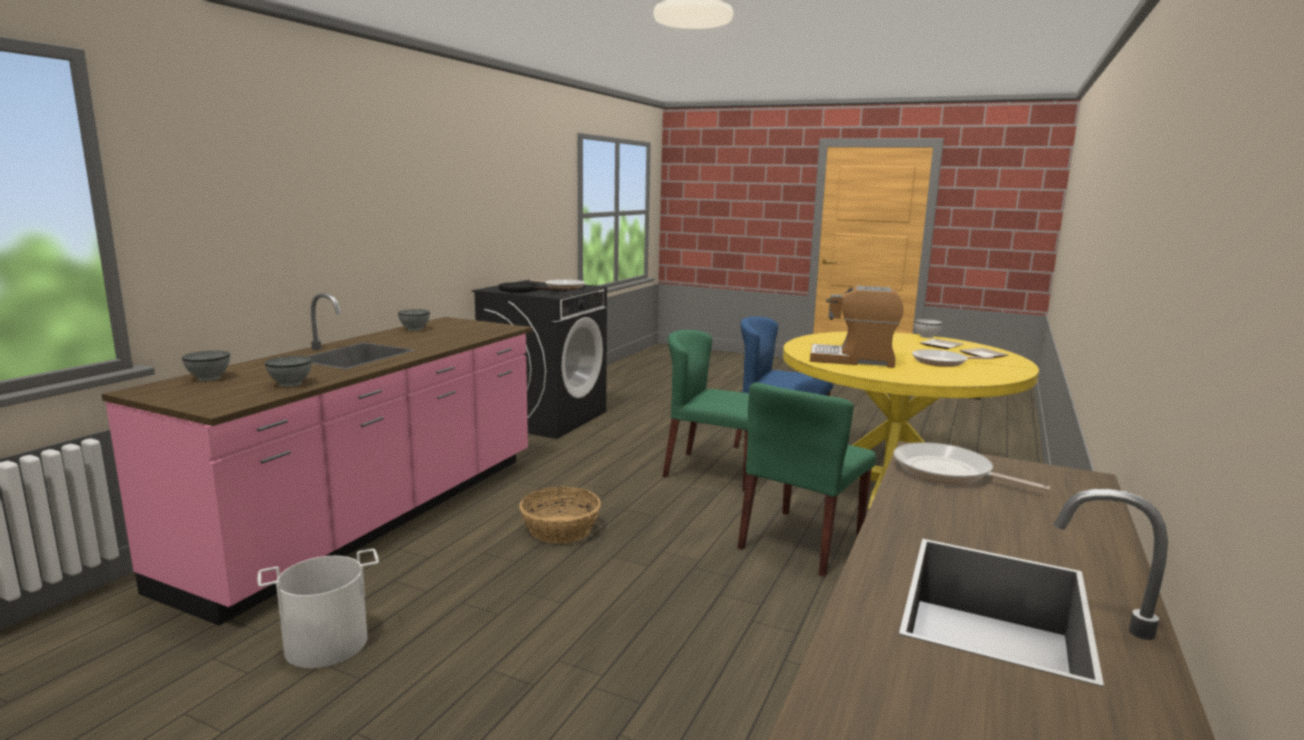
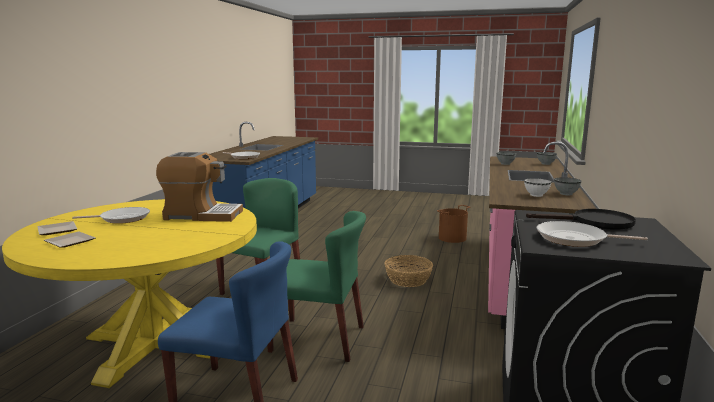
camera: 170 degrees right, 0 degrees up
(326, 644) = (452, 238): white bucket -> brown bucket
(927, 336) = (47, 260): white bowl -> white bowl (536, 195)

